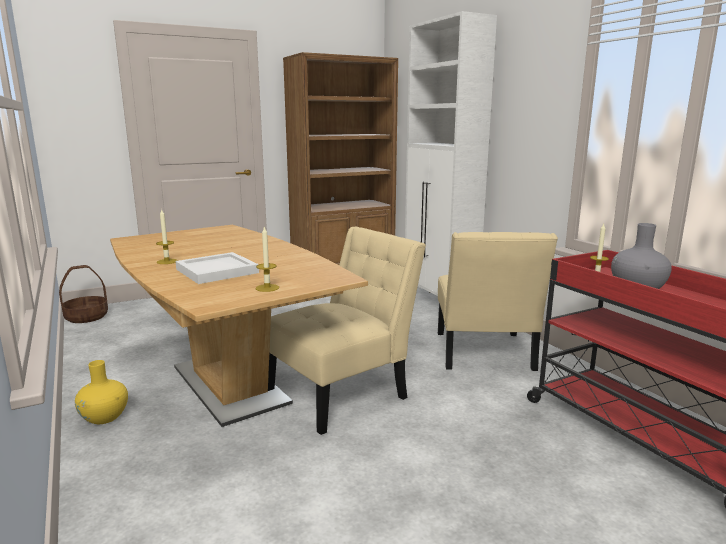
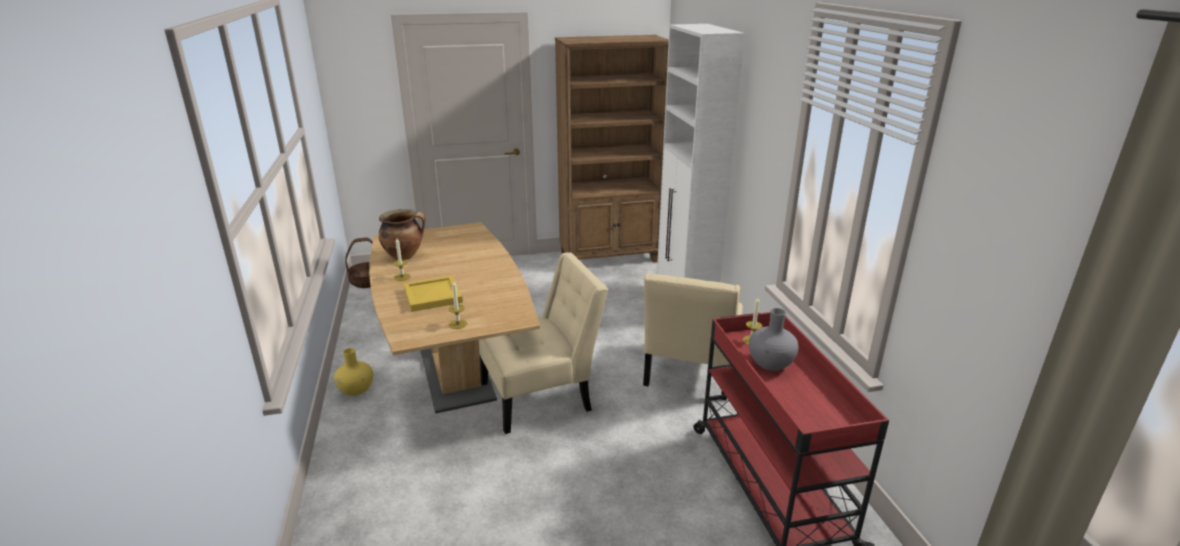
camera: 15 degrees right, 10 degrees up
(159, 248) = (405, 256): none -> cooking pot
(218, 271) = (434, 296): white tray -> yellow tray

